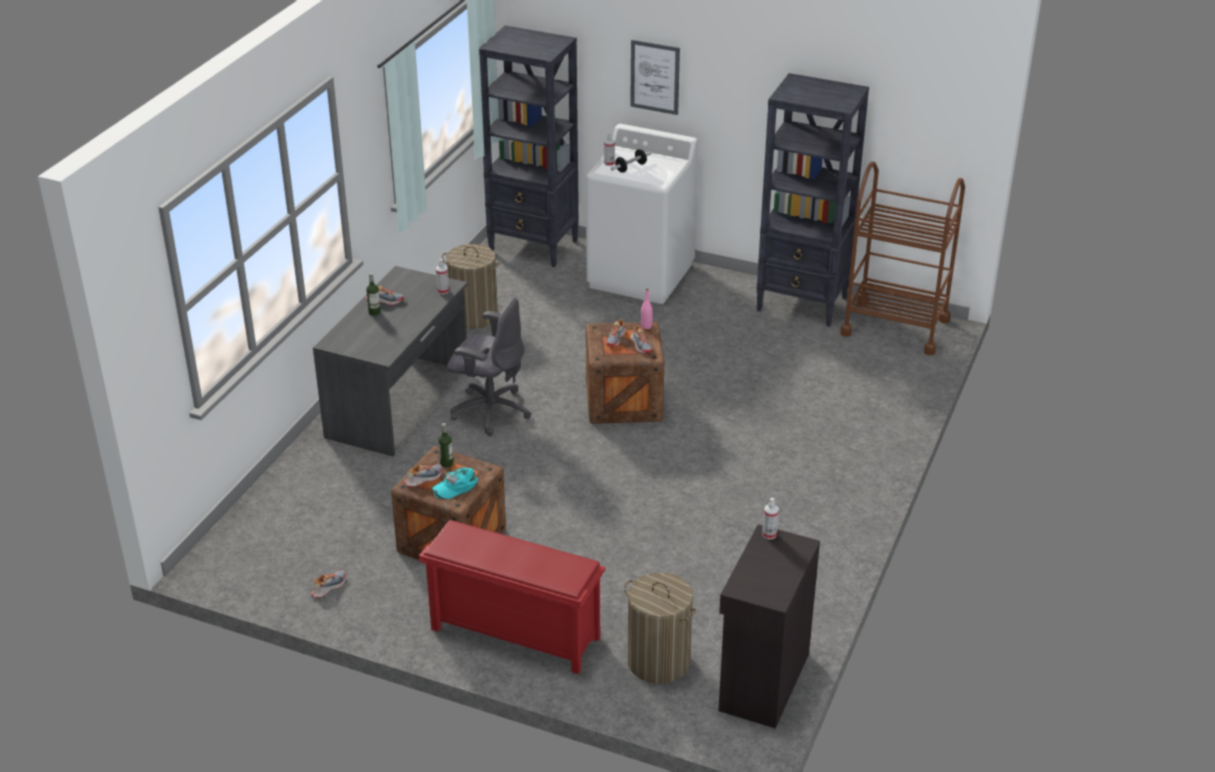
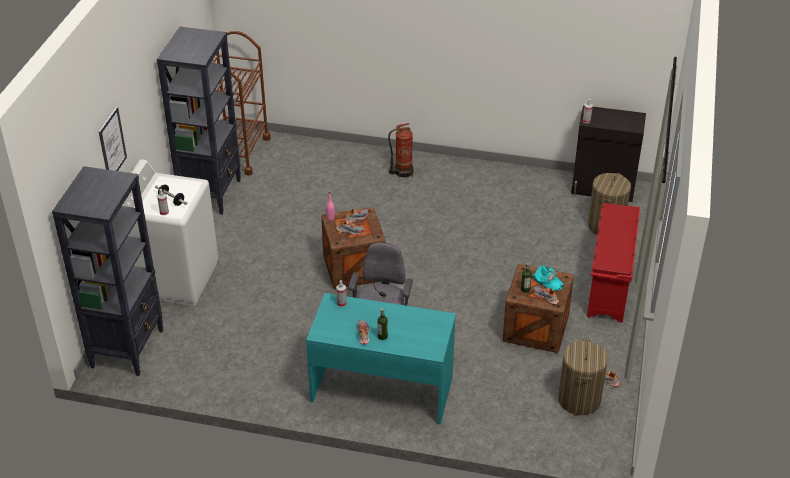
camera: 100 degrees left, 5 degrees up
(400, 402) = (382, 388): grey desk -> turquoise desk
(474, 316) = (247, 367): laundry basket -> laundry basket (579, 400)
(835, 466) = (402, 171): none -> fire extinguisher

